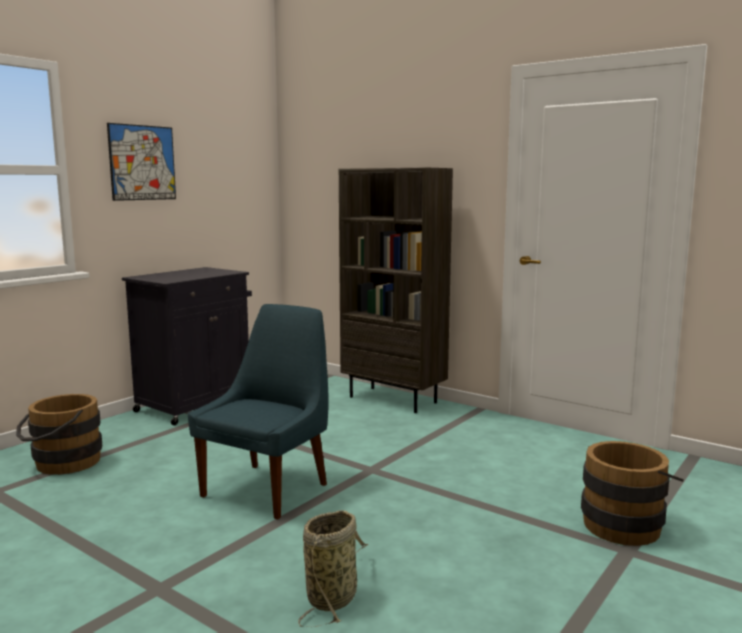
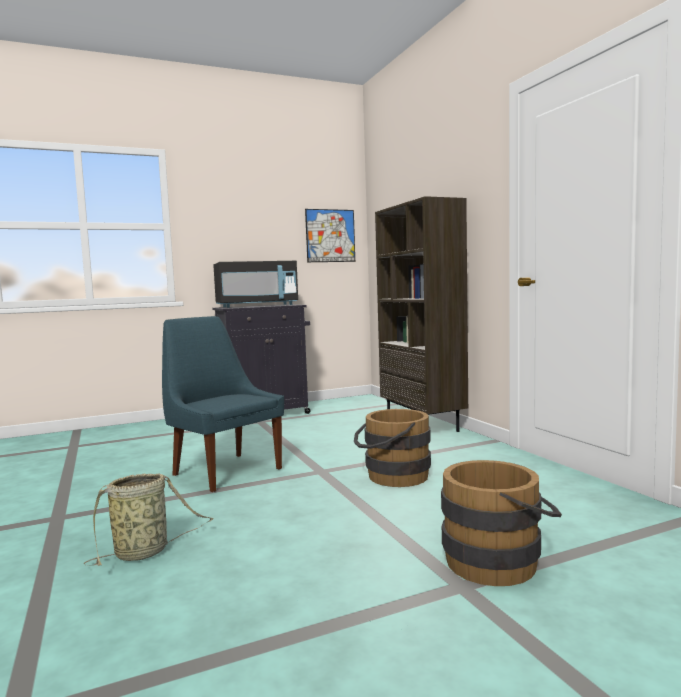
camera: 30 degrees right, 5 degrees down
(62, 464) = (131, 437): brown bucket -> brown bucket (392, 477)
(142, 162) = (234, 221): picture -> picture (330, 235)
(186, 274) = (257, 306): none -> black microwave
(268, 488) = (224, 471): blue chair -> blue chair turned 105 degrees counterclockwise

